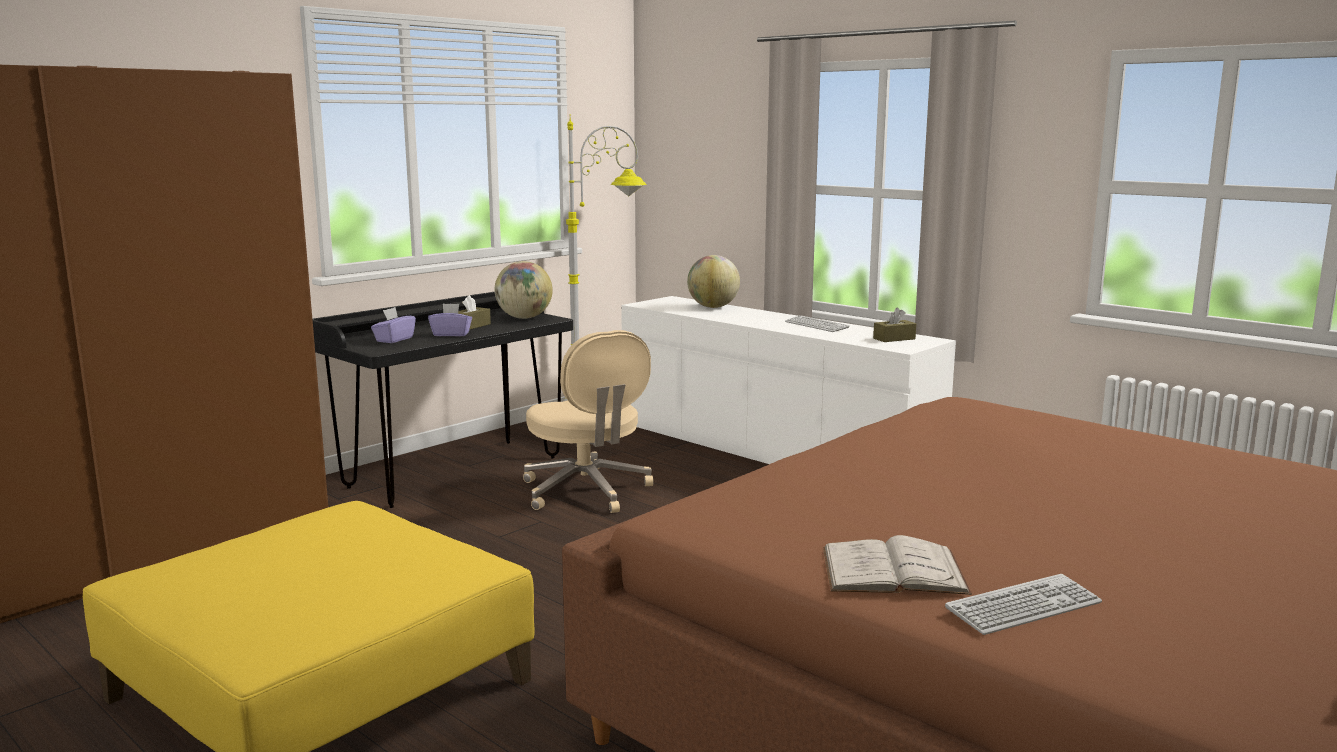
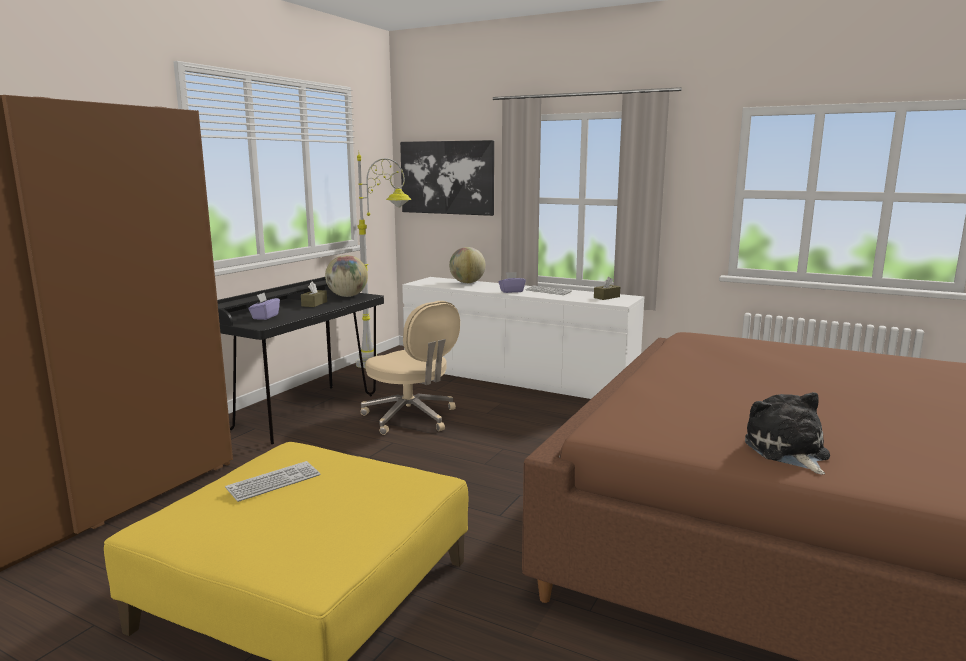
camera: 15 degrees left, 0 degrees up
(451, 334) = (305, 310): purple tissue box -> purple tissue box (511, 291)
(701, 153) = (447, 177): none -> picture
(893, 570) = (787, 451): white book -> plush toy
(1023, 607) = (892, 466): keyboard -> keyboard (274, 482)

